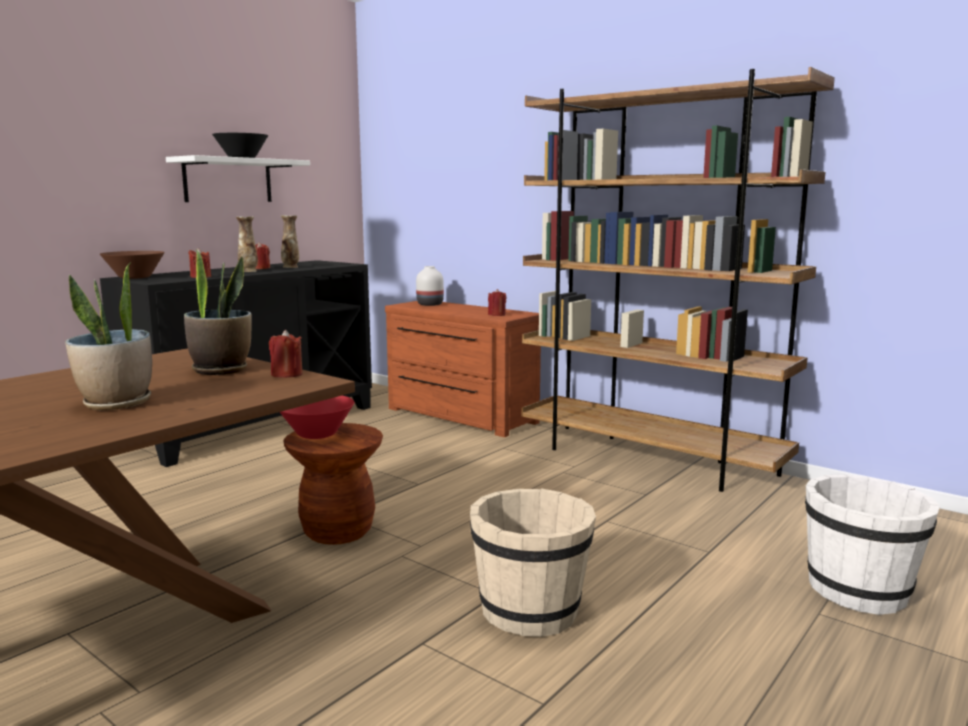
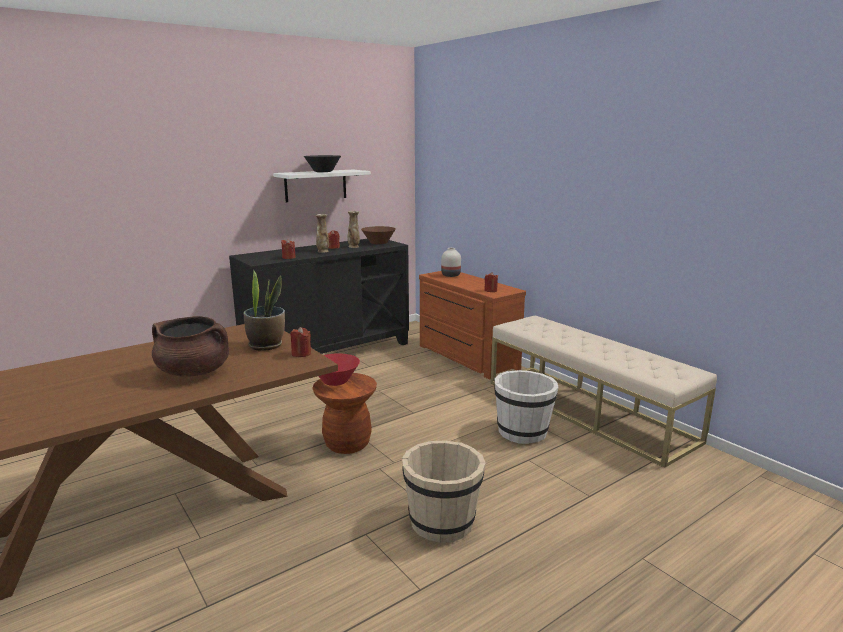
camera: 15 degrees right, 5 degrees up
(117, 403) = (194, 372): potted plant -> brown cooking pot
(135, 277) = (249, 256): brown bowl -> brown bowl (379, 243)
(649, 459) = (587, 410): brown bookcase -> beige bench
(859, 590) = (685, 545): white bucket -> white bucket (523, 432)

